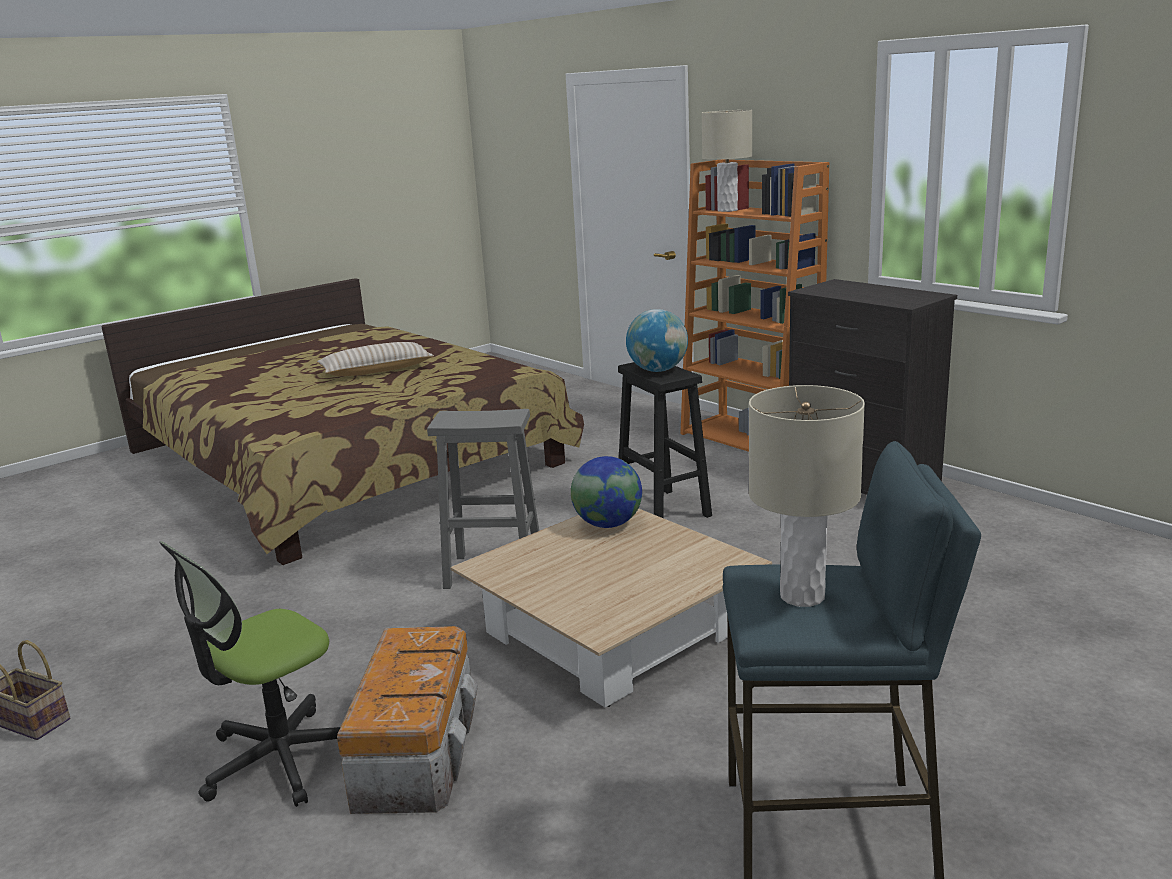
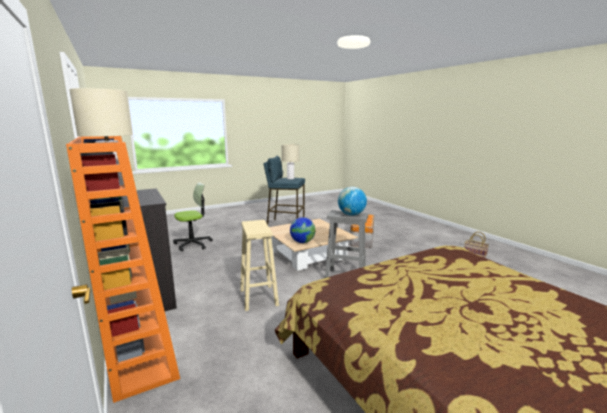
camera: 170 degrees left, 5 degrees down
(279, 759) = (394, 241): office chair -> office chair (193, 244)
(377, 371) = (449, 302): beige pillow -> none
(658, 370) = (256, 226): globe -> globe (351, 215)
(664, 510) = (258, 297): black stool -> beige stool

